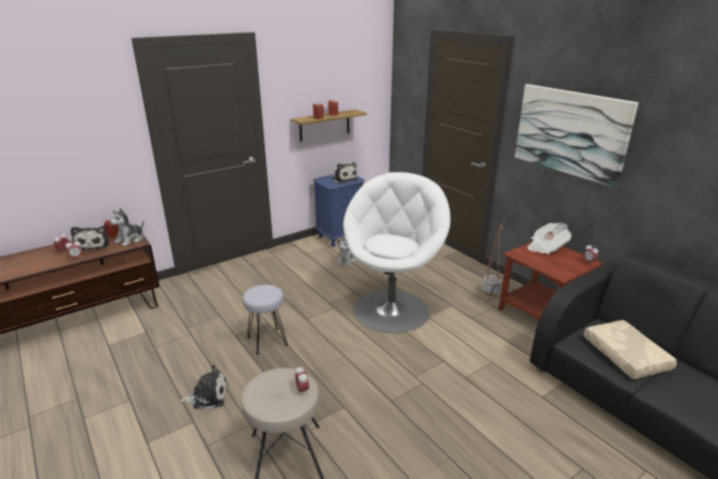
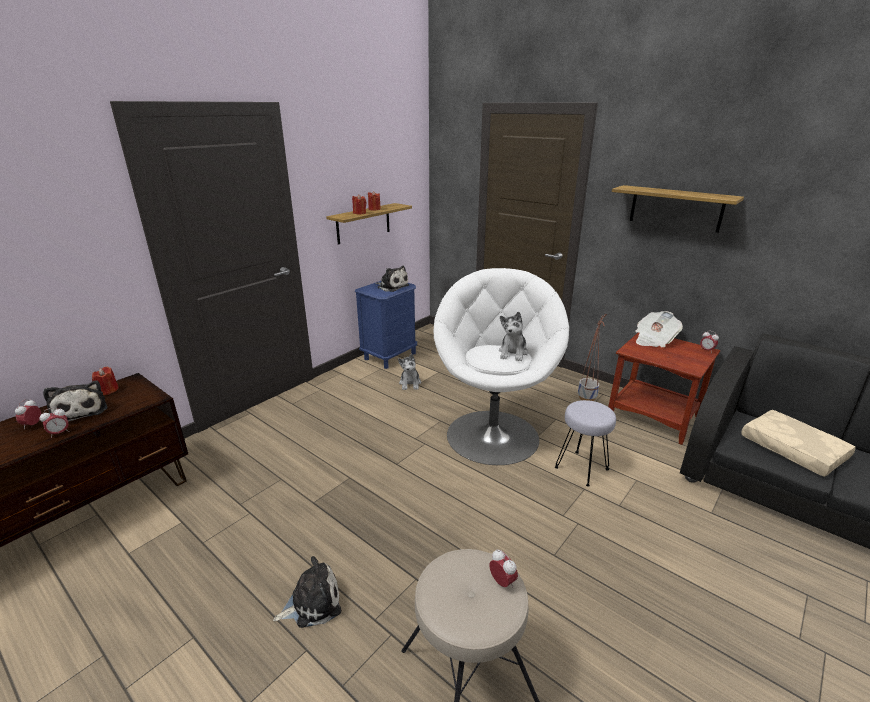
camera: 15 degrees left, 0 degrees up
(130, 240) = (138, 395): plush toy -> plush toy (513, 353)
(267, 340) = (360, 503): grey stool -> grey stool (581, 468)
(570, 132) = (675, 208): picture -> shelf

